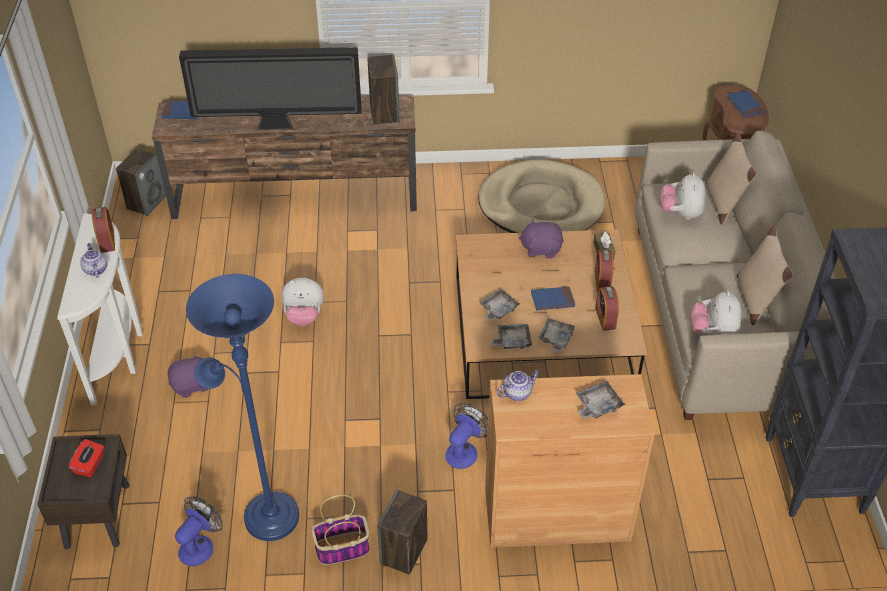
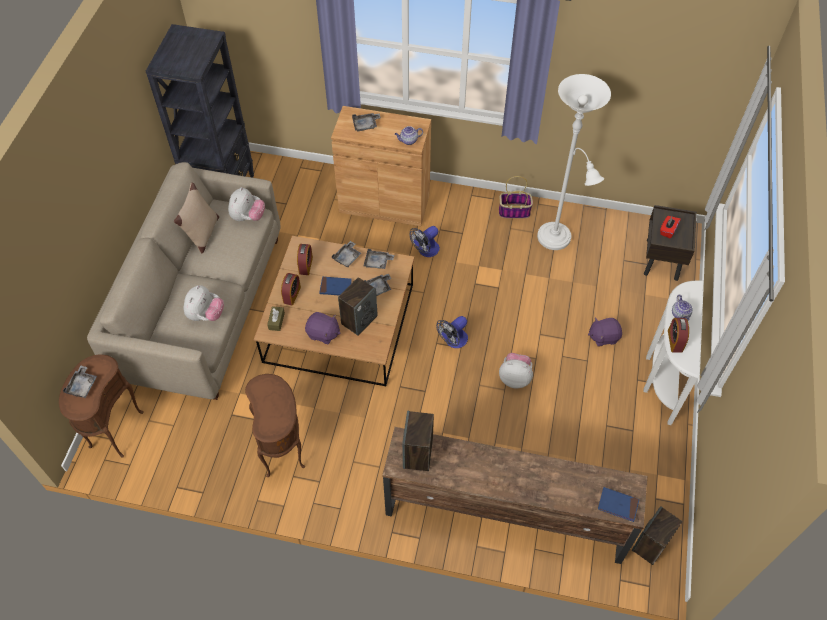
camera: 165 degrees left, 10 degrees up
(200, 545) = (597, 230): fan -> fan (453, 341)
(266, 513) = (557, 240): blue floor lamp -> white floor lamp
(278, 126) = (523, 460): television -> none
(404, 552) = (479, 202): speaker -> speaker (359, 319)
(541, 205) = (283, 449): beige dog bed -> brown side table
(723, 202) = (165, 320): beige pillow -> none
(745, 105) = (82, 385): blue book -> grey tray

